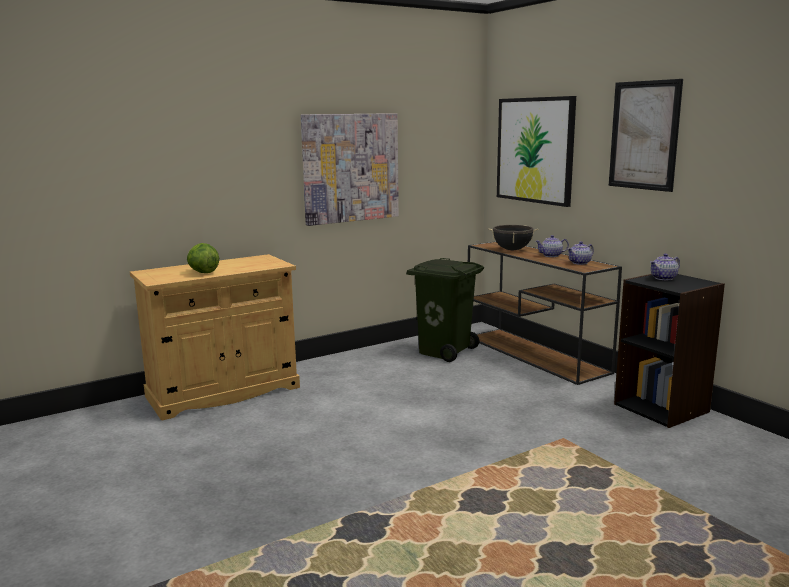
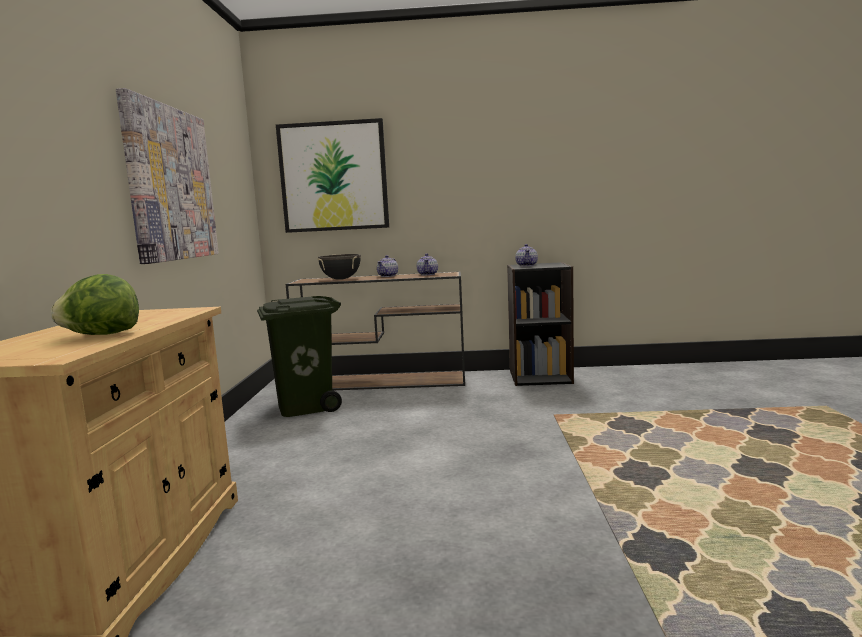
camera: 55 degrees left, 5 degrees down
(644, 135) = (466, 151): picture -> none

